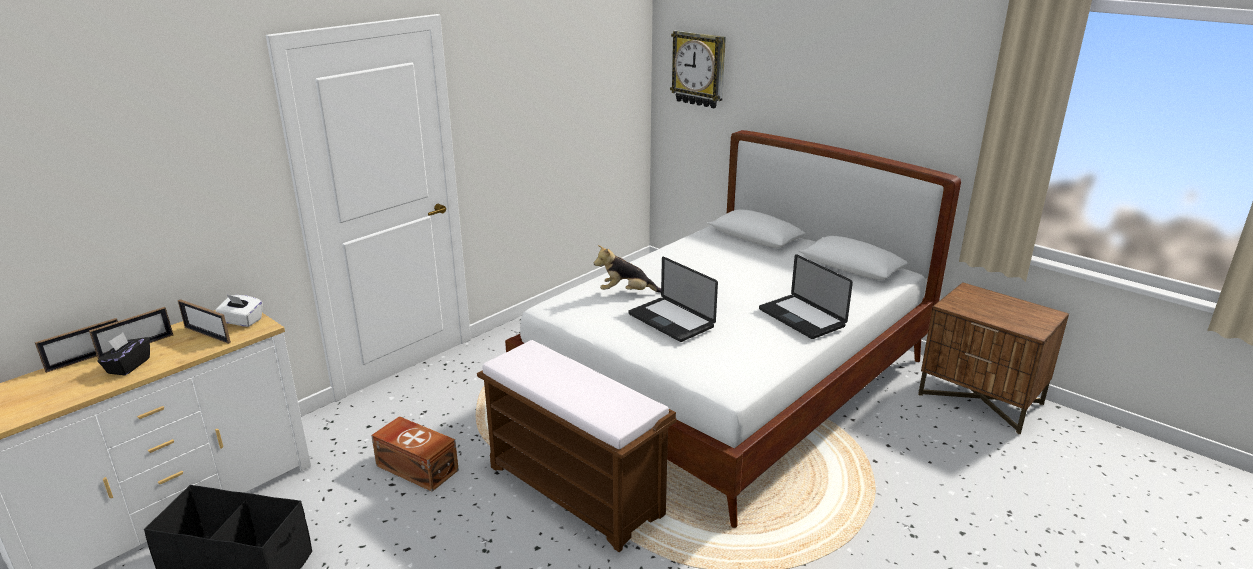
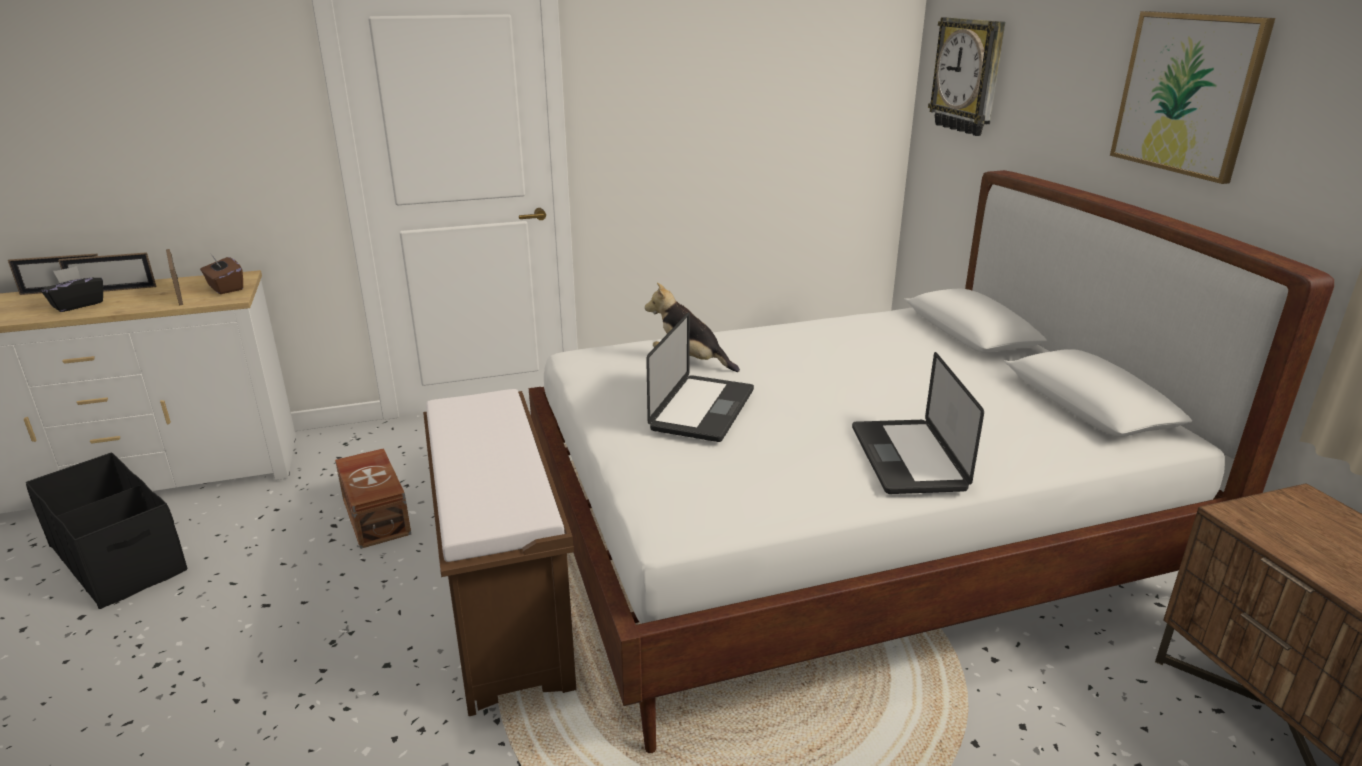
camera: 30 degrees right, 0 degrees up
(242, 321) = (225, 288): white tissue box -> brown tissue box
(671, 321) = (702, 410): laptop -> laptop turned 150 degrees counterclockwise
(861, 85) = (1187, 94): none -> picture

